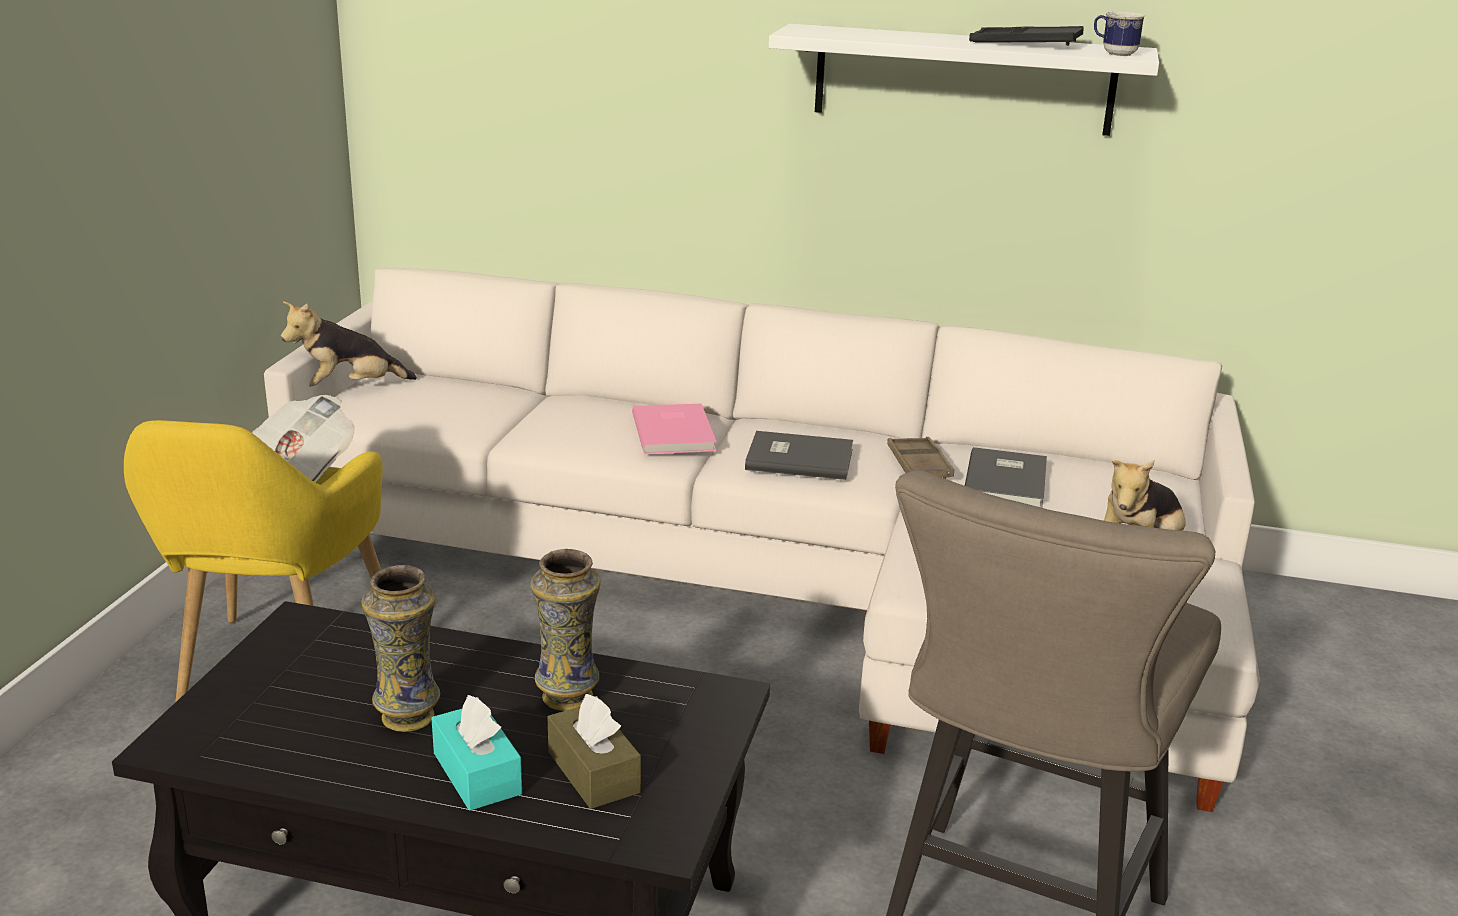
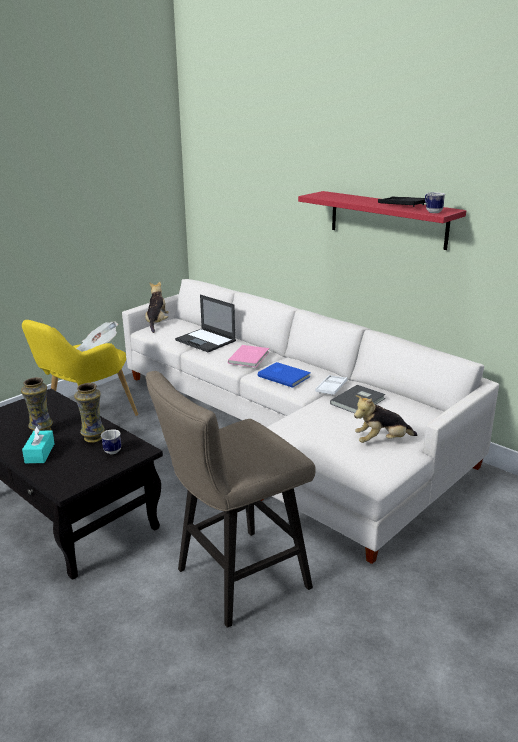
camera: 30 degrees right, 0 degrees up
(348, 389) = (157, 323): plush toy -> plush toy turned 90 degrees clockwise
(526, 411) = (206, 341): none -> laptop
(593, 772) = (72, 462): brown tissue box -> none
(659, 721) = (111, 453): none -> mug
(798, 458) = (284, 376): grey book -> blue book
(918, 465) = (331, 388): brown tray -> white tray
(963, 79) = (387, 219): white shelf -> red shelf

